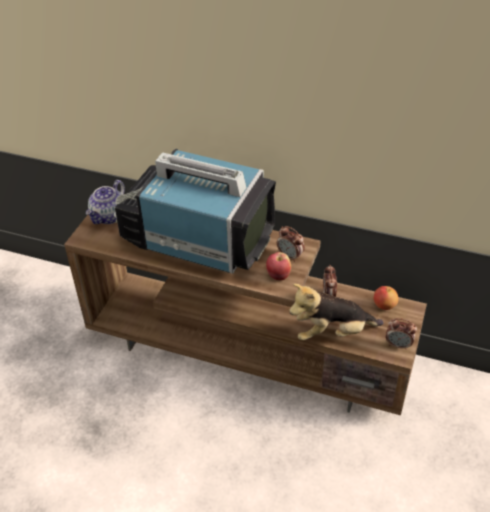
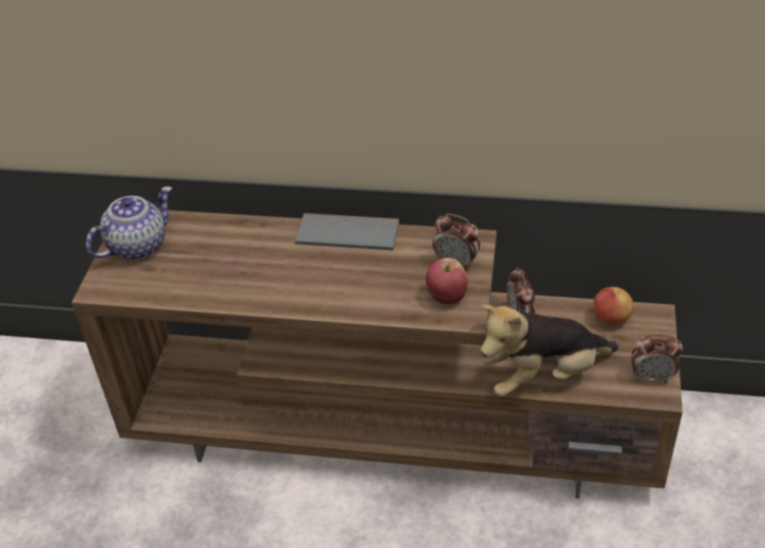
camera: 10 degrees left, 0 degrees up
(109, 216) = (137, 245): teapot -> teapot turned 150 degrees counterclockwise
(197, 239) = (297, 258): television -> none

